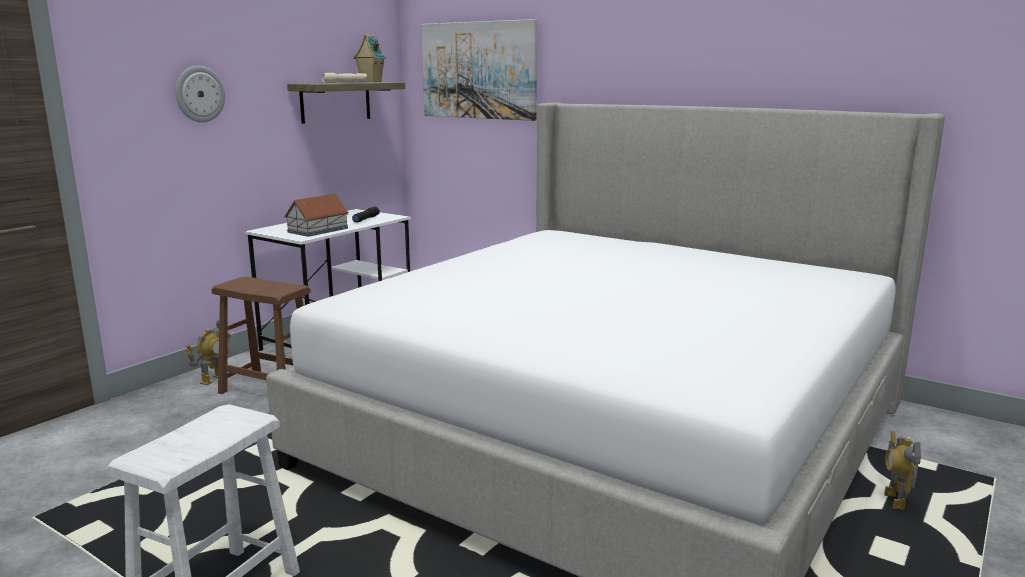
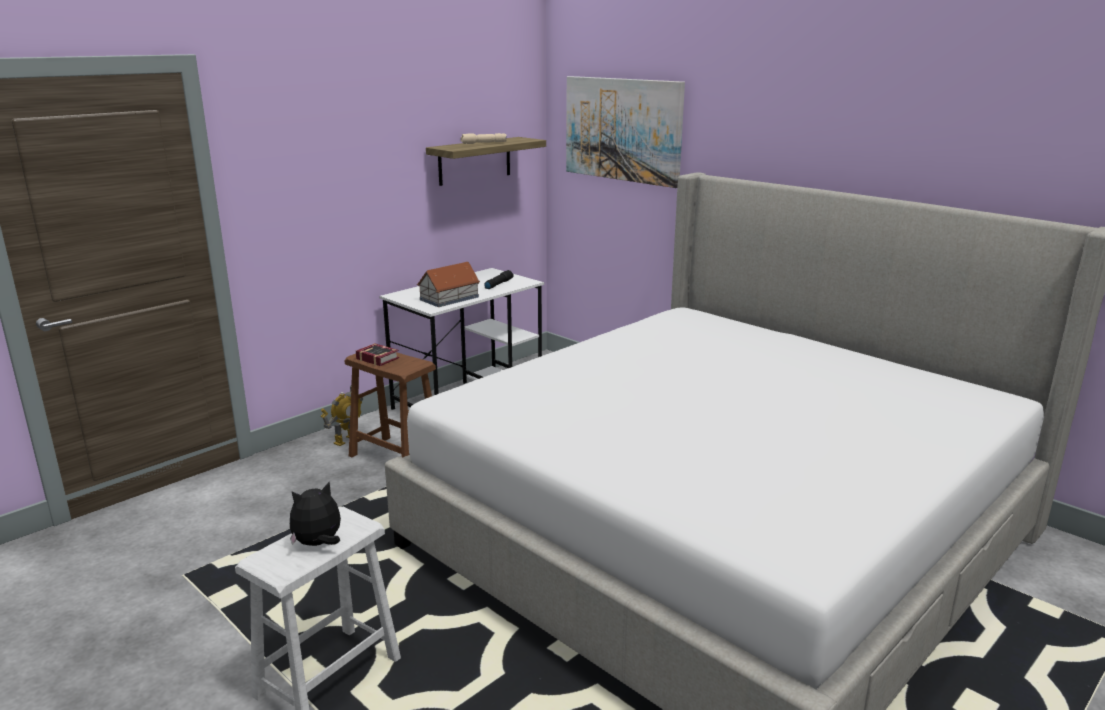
camera: 10 degrees right, 5 degrees up
(199, 94) = (339, 165): wall clock -> none
(205, 438) = (318, 544): none -> plush toy
(247, 285) = (377, 358): none -> book
(370, 82) = (511, 139): toy house -> none
(894, 504) = (999, 653): toy robot -> none

